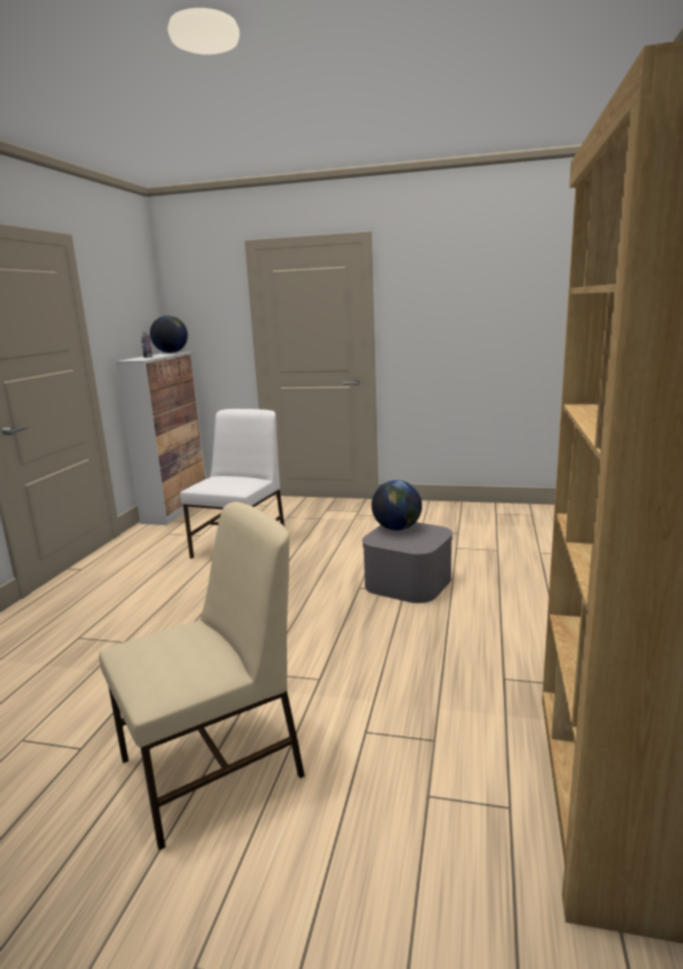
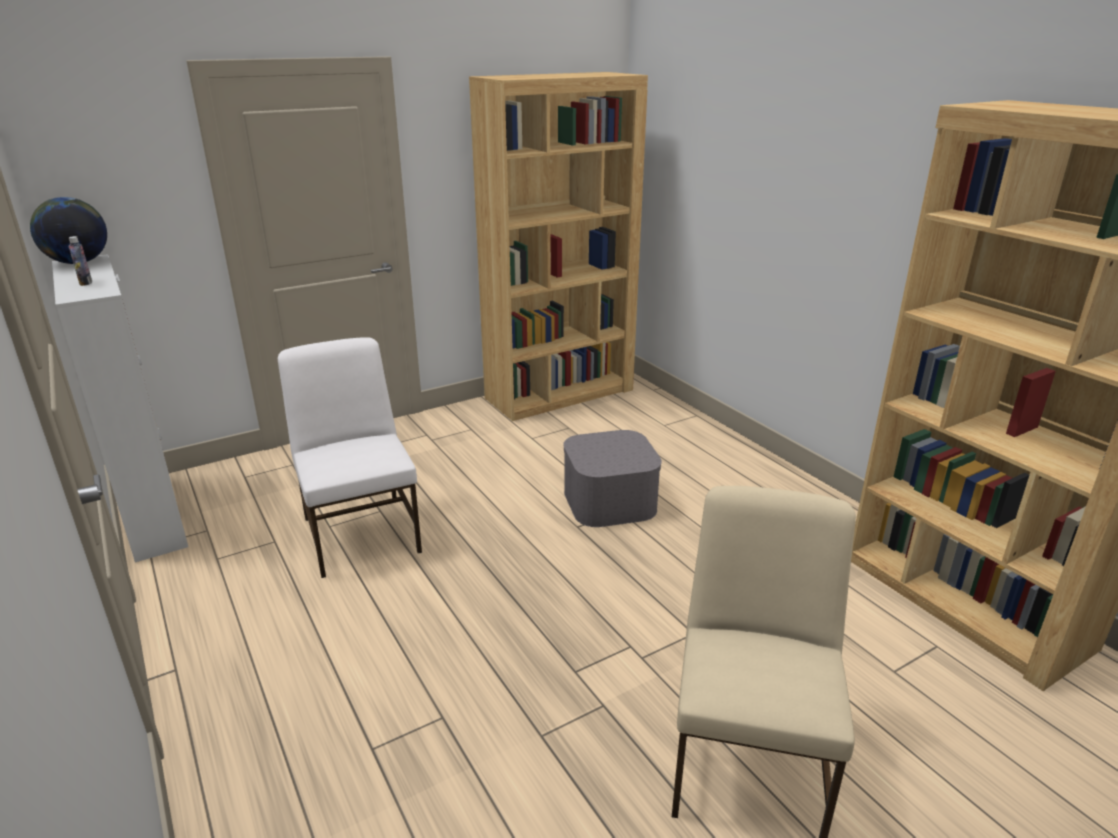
camera: 45 degrees left, 10 degrees up
(397, 528) = (588, 447): globe -> none
(488, 512) = (560, 394): none -> brown bookcase

